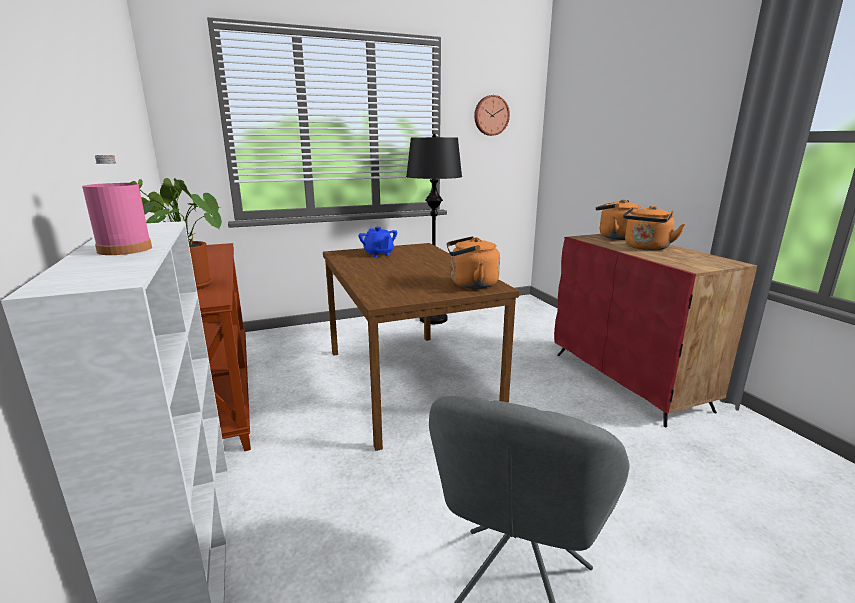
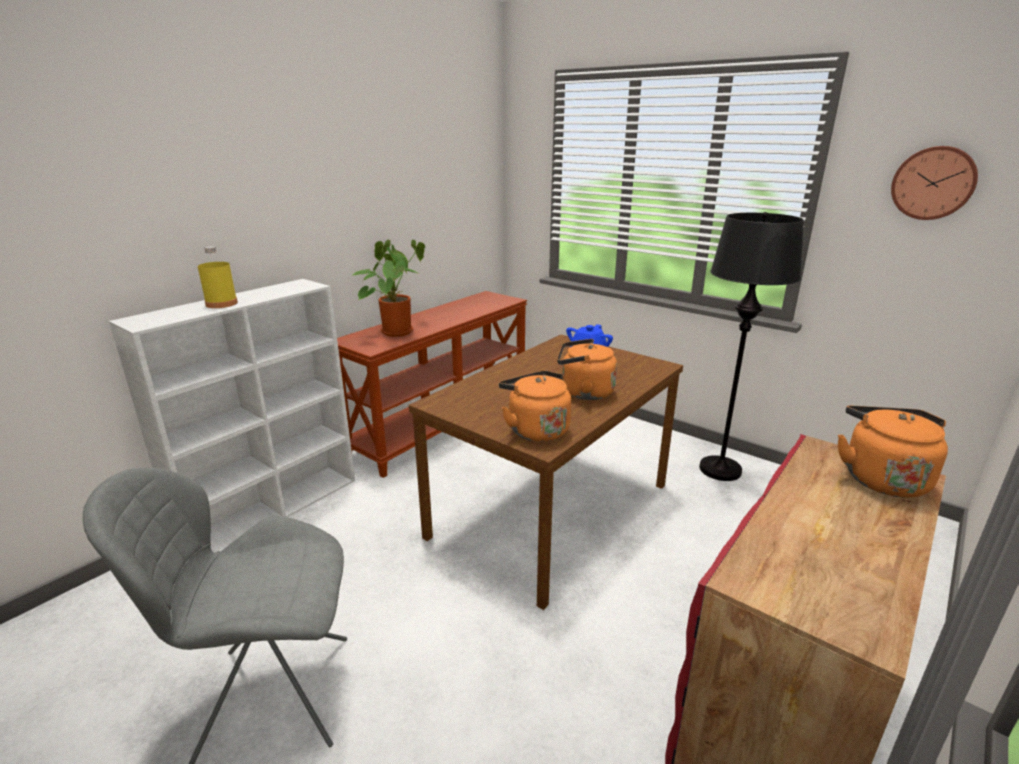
camera: 60 degrees right, 5 degrees up
(125, 249) = (221, 304): pink bottle -> yellow bottle
(646, 248) = (838, 518): orange kettle -> orange kettle (583, 392)

